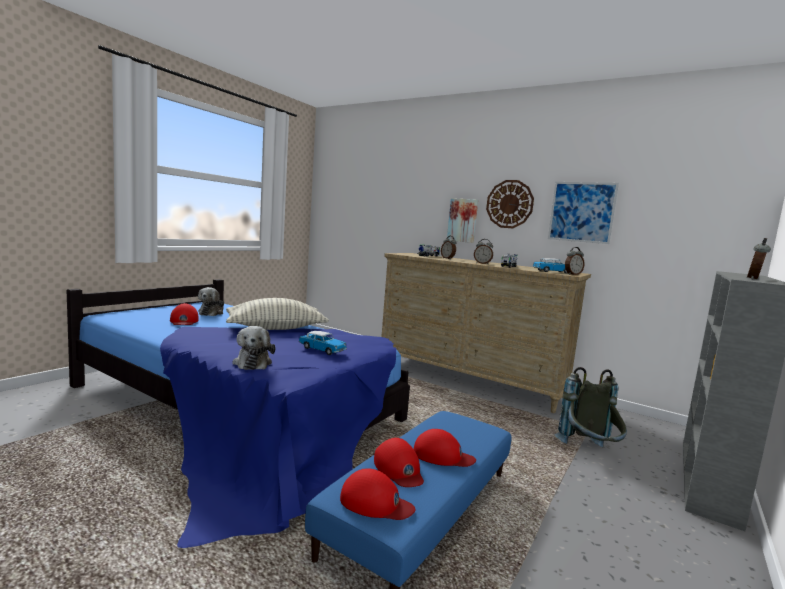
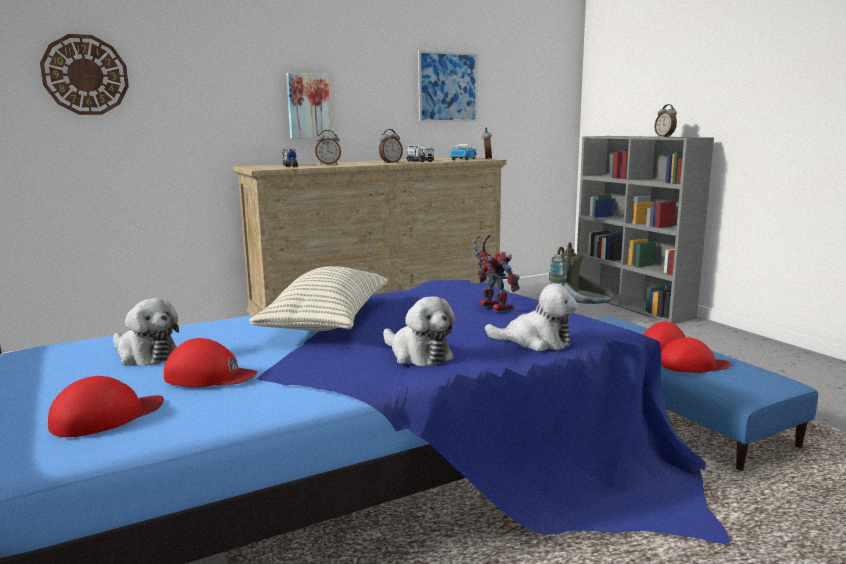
camera: 60 degrees left, 5 degrees up
(218, 343) = (418, 354): none -> plush toy
(322, 350) = (491, 306): toy car -> toy robot
(375, 502) = (755, 382): red cap -> red cap (106, 416)
(509, 204) = (369, 79): wall clock -> wall clock (85, 75)

